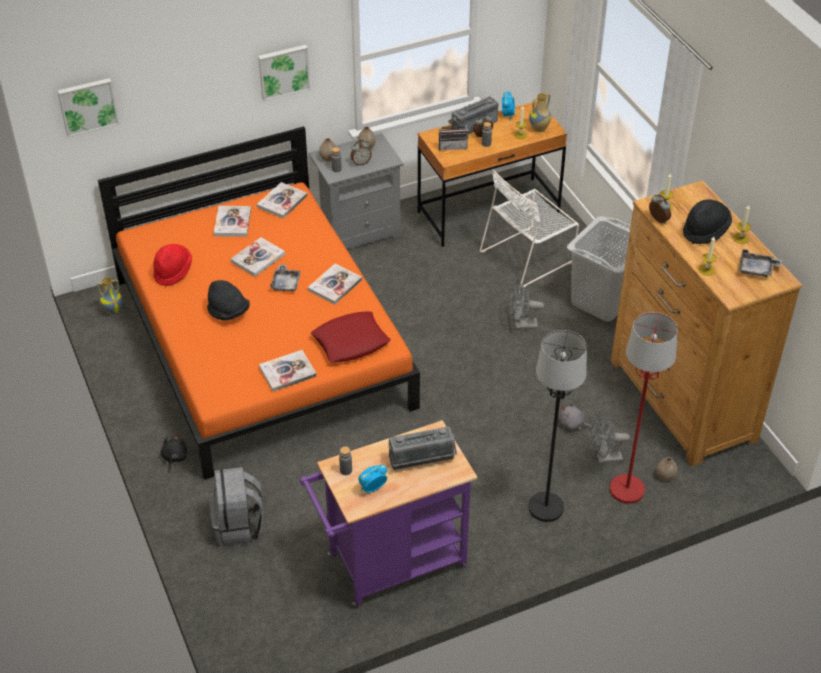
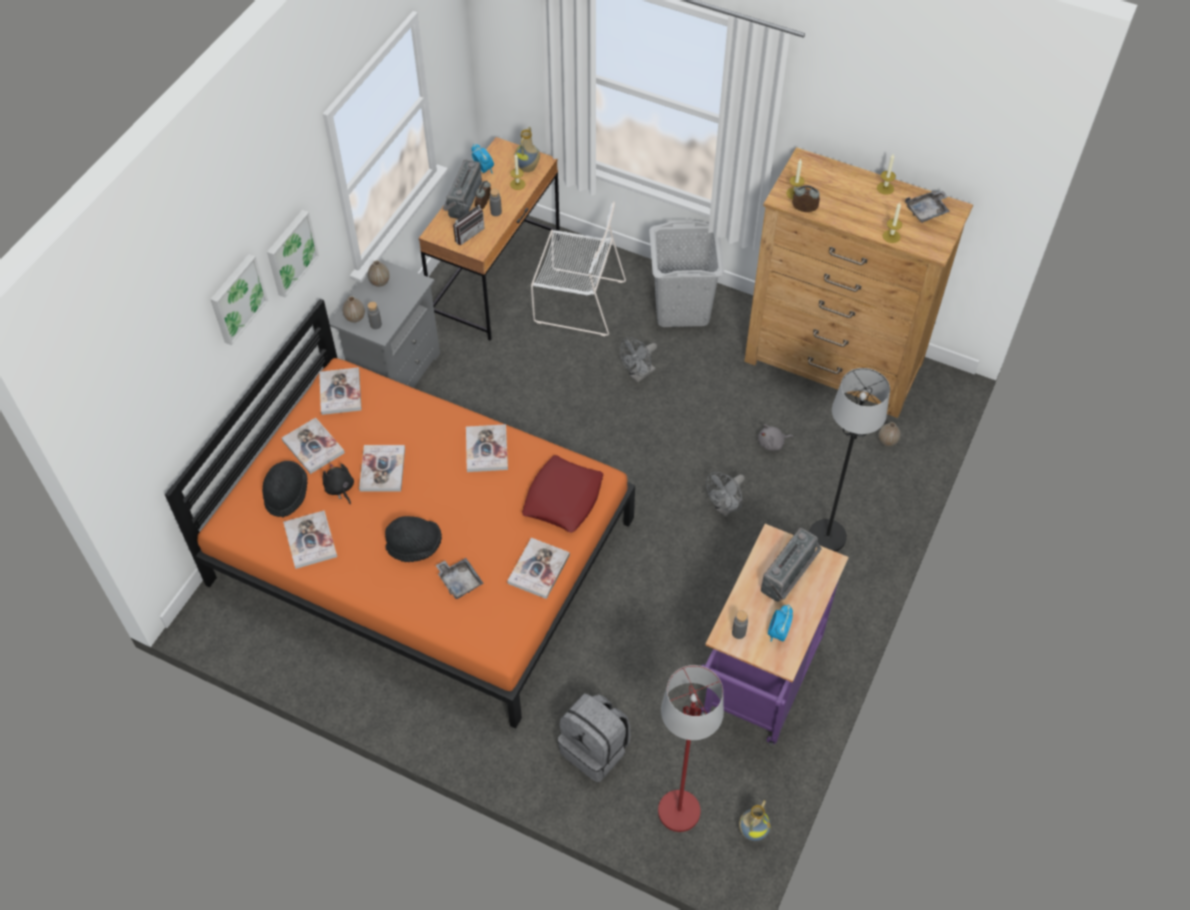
camera: 40 degrees left, 10 degrees up
(88, 106) = (134, 421): picture -> picture (236, 298)
(113, 310) = (233, 619): vase -> vase (752, 831)
(173, 271) = (310, 540): red hat -> book
(174, 458) = (464, 728): black plush toy -> black plush toy (340, 489)
(286, 283) = (438, 478): grey tray -> grey tray (459, 581)
(361, 163) = (392, 303): alarm clock -> none
(529, 255) = (576, 301): white chair -> white chair turned 90 degrees counterclockwise
(605, 458) = (827, 457): grey fan -> grey fan (725, 508)
(626, 489) = (870, 474): red floor lamp -> red floor lamp (678, 811)
(705, 231) = (851, 198): black hat -> black hat (286, 494)

